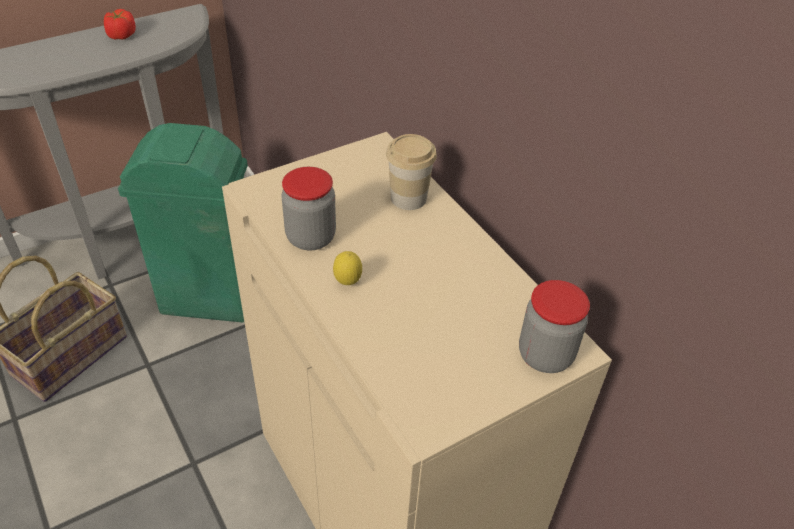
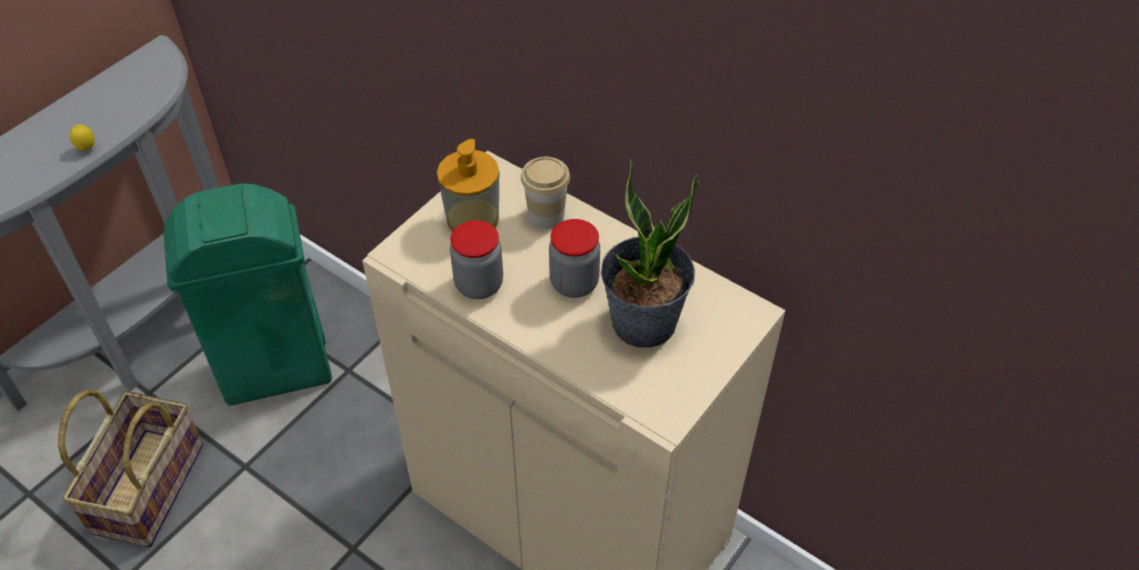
camera: 20 degrees left, 5 degrees up
(121, 35) = (94, 104): tomato -> none
(339, 181) = (472, 219): none -> soap dispenser
(347, 283) = (536, 317): lemon -> lemon (87, 149)
(451, 323) = (643, 323): none -> potted plant
(545, 355) = (732, 325): jar -> jar (574, 283)

